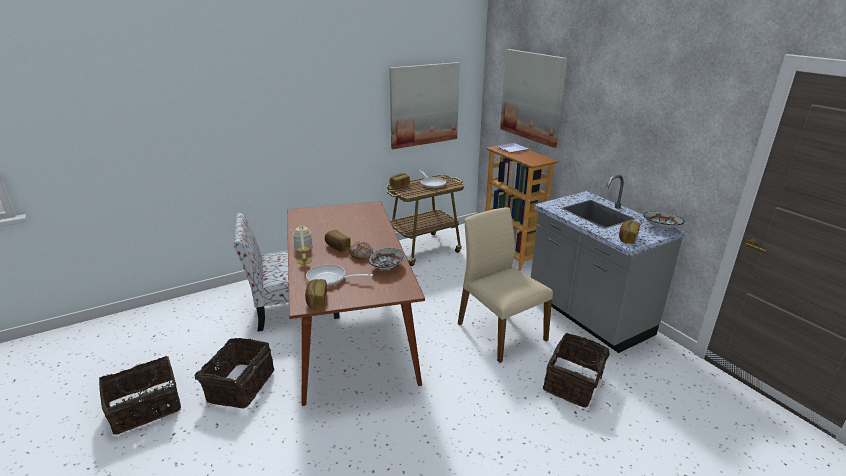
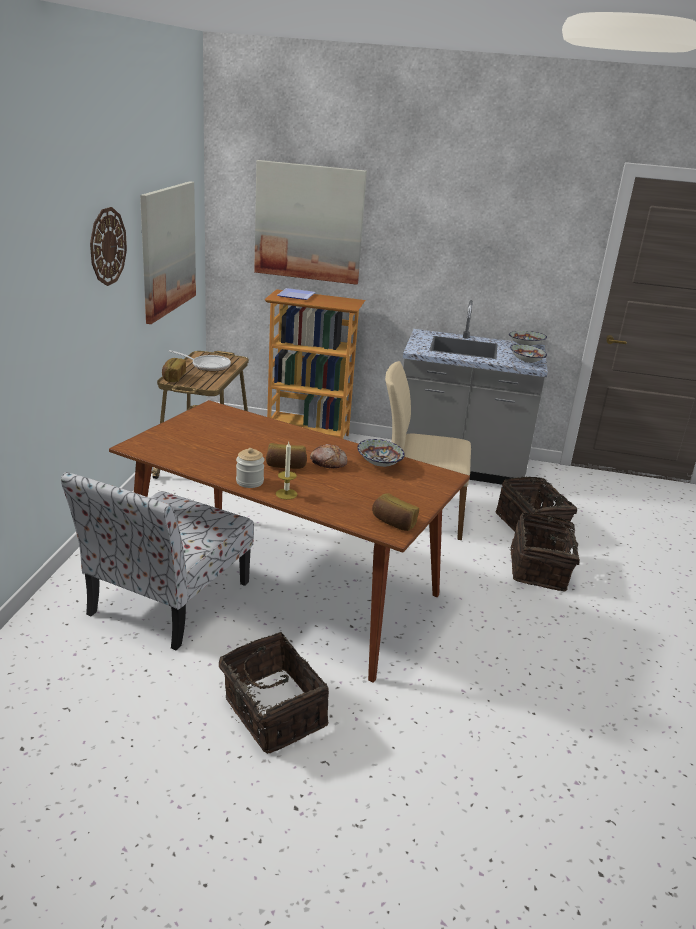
camera: 50 degrees left, 0 degrees up
(146, 409) = (206, 818): basket -> basket (540, 569)
(330, 279) = (357, 498): frying pan -> none
(347, 96) = (107, 246): none -> wall clock
(627, 238) = (525, 362): bread -> bowl

